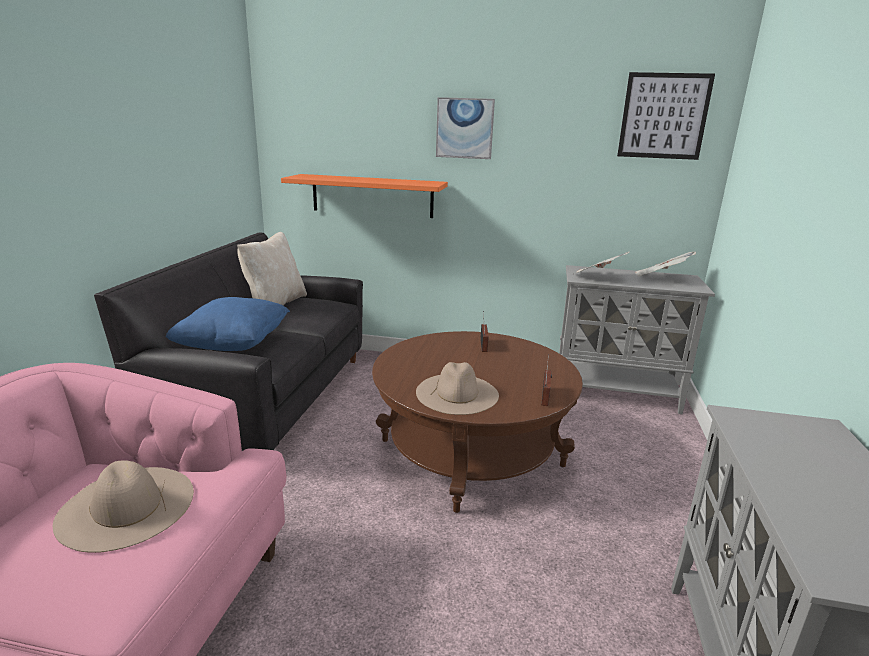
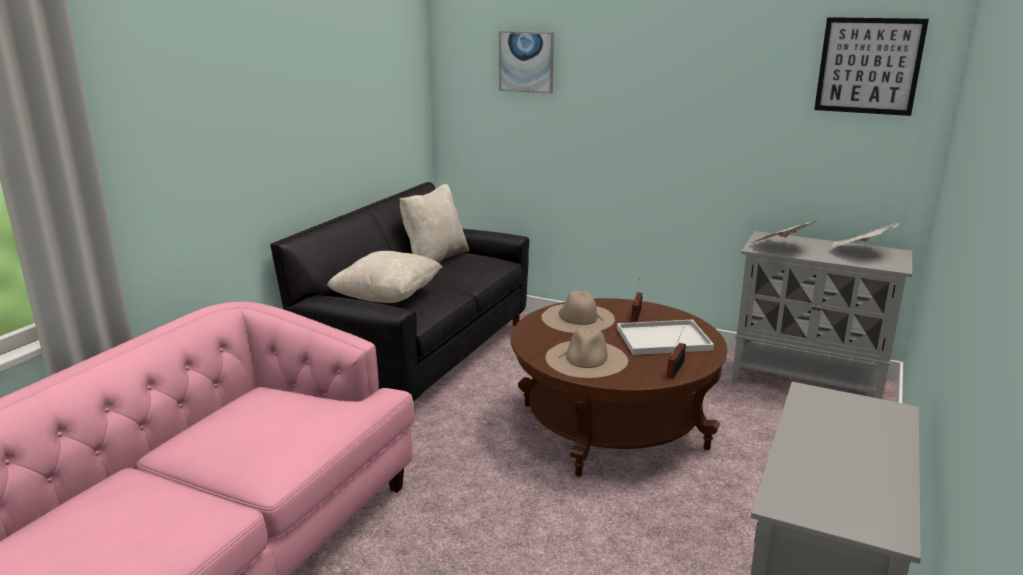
camera: 15 degrees right, 0 degrees up
(126, 506) = (285, 416): beige hat -> beige hat (577, 318)
(233, 346) = (387, 298): blue pillow -> beige pillow
(372, 196) = (544, 146): orange shelf -> none
(464, 128) = (643, 76): picture -> picture (526, 62)
(520, 366) = (665, 338): none -> white tray

